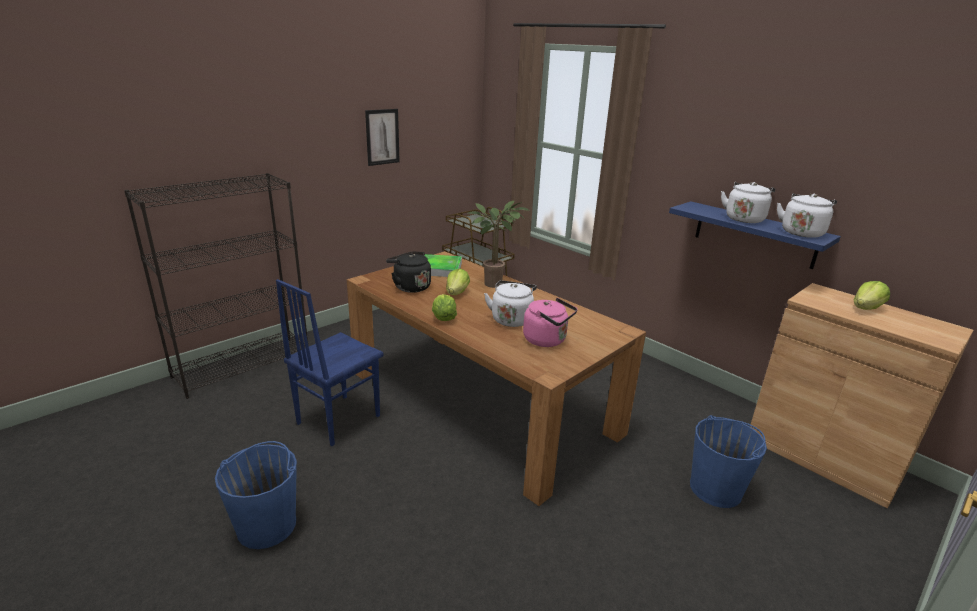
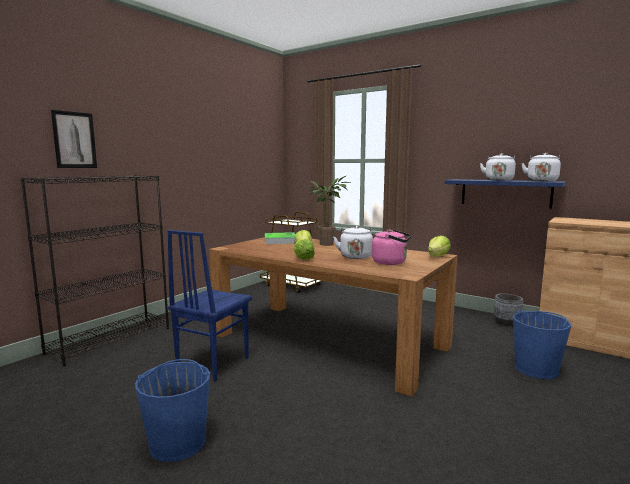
camera: 10 degrees left, 15 degrees down
(382, 137) = (218, 157): picture -> picture (74, 140)
(410, 287) = (263, 249): black kettle -> none
(722, 404) = (506, 322): none -> grey planter
(866, 308) = (600, 221): lettuce -> lettuce (438, 256)

